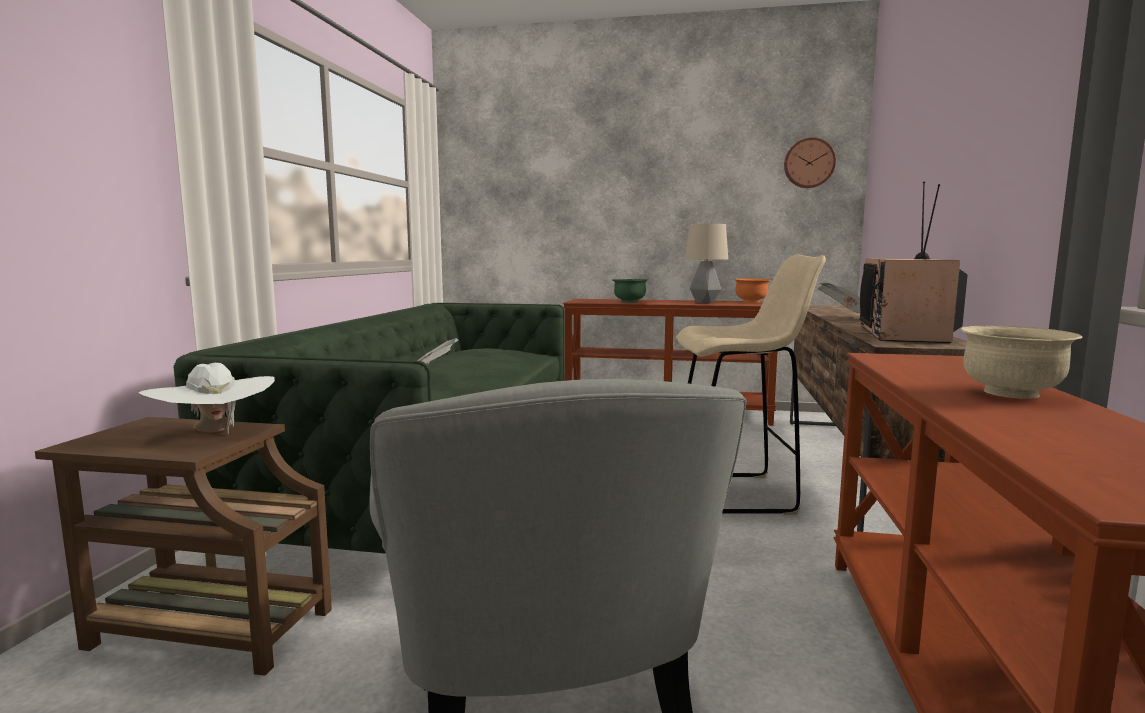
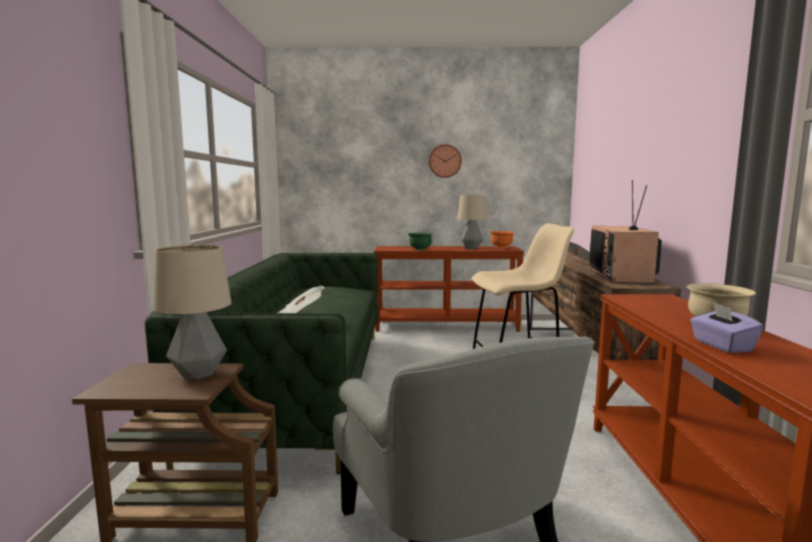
camera: 10 degrees left, 0 degrees up
(215, 432) = (198, 373): white hat -> table lamp
(809, 163) = (536, 153): wall clock -> wall clock (445, 161)
(994, 420) = (721, 346): none -> purple tissue box

